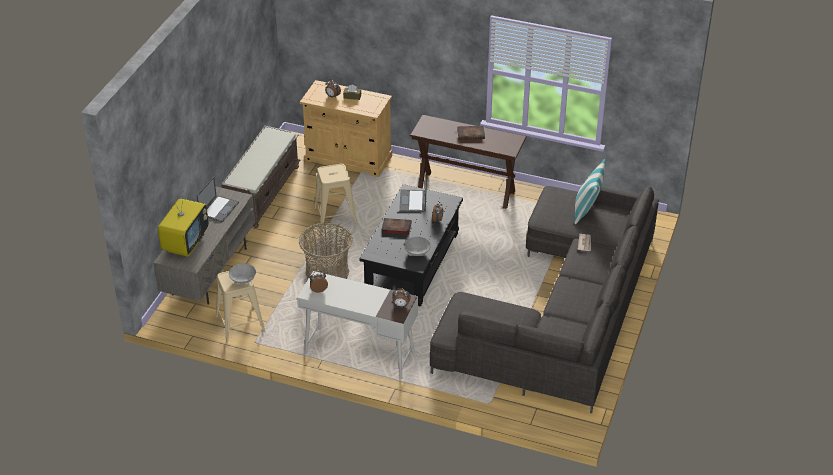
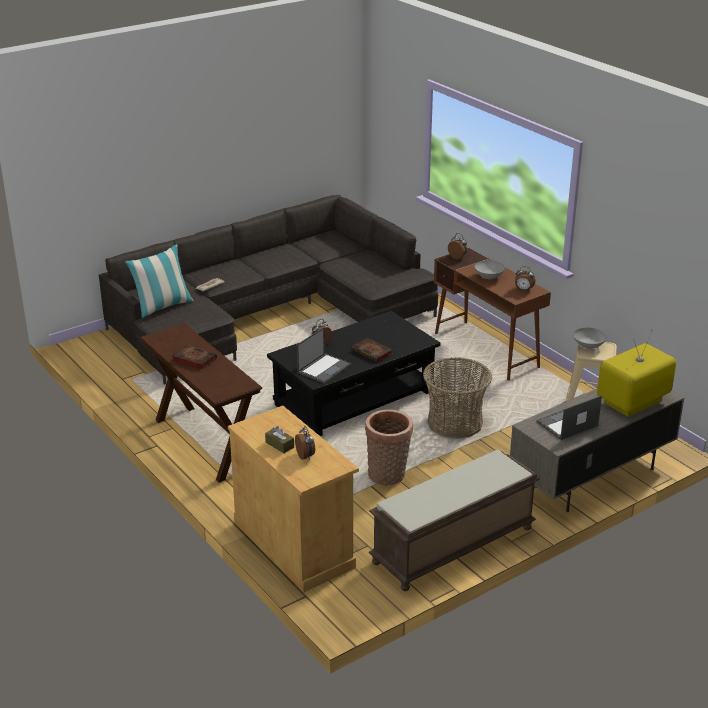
camera: 145 degrees left, 10 degrees down
(335, 217) = (388, 476): beige stool -> basket
(359, 353) = (486, 350): white desk -> brown desk
(417, 252) = (376, 326): grey bowl -> grey bowl (488, 277)

